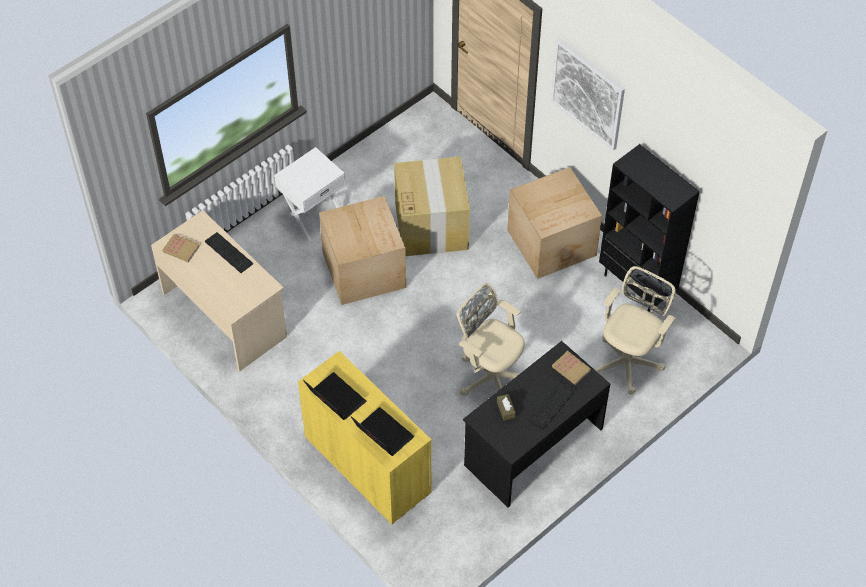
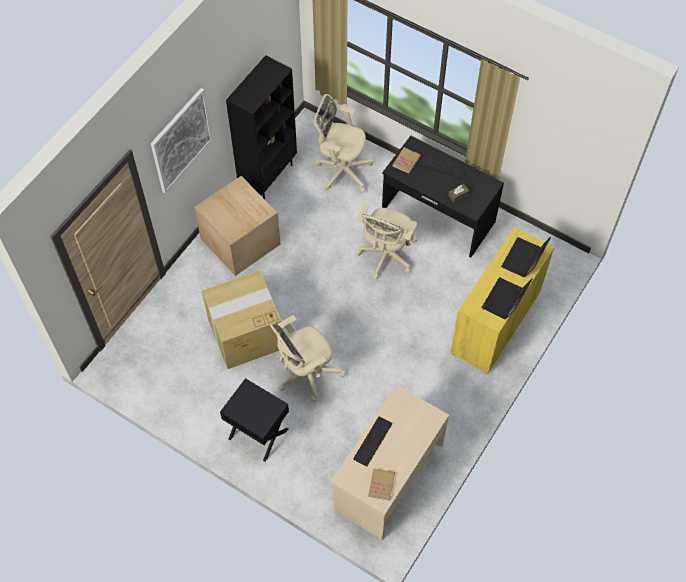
camera: 105 degrees left, 5 degrees up
(313, 215) = (258, 434): white nightstand -> black nightstand
(365, 269) = (306, 375): cardboard box -> beige office chair

